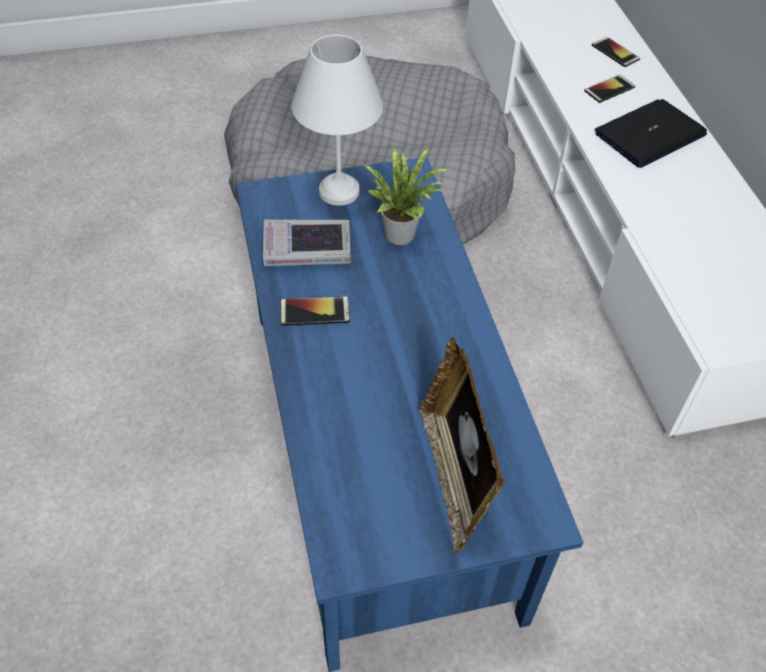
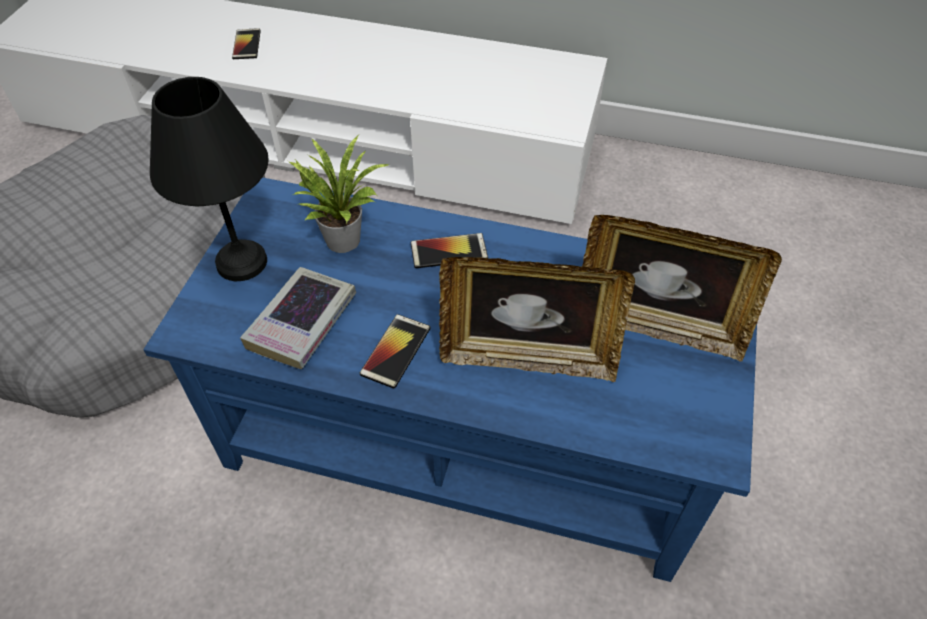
camera: 60 degrees left, 0 degrees up
(341, 190) = (242, 260): white table lamp -> black table lamp
(360, 395) = (527, 357): none -> picture frame
(615, 52) = (206, 19): phone -> phone (449, 251)
(649, 134) = (322, 50): laptop -> none

